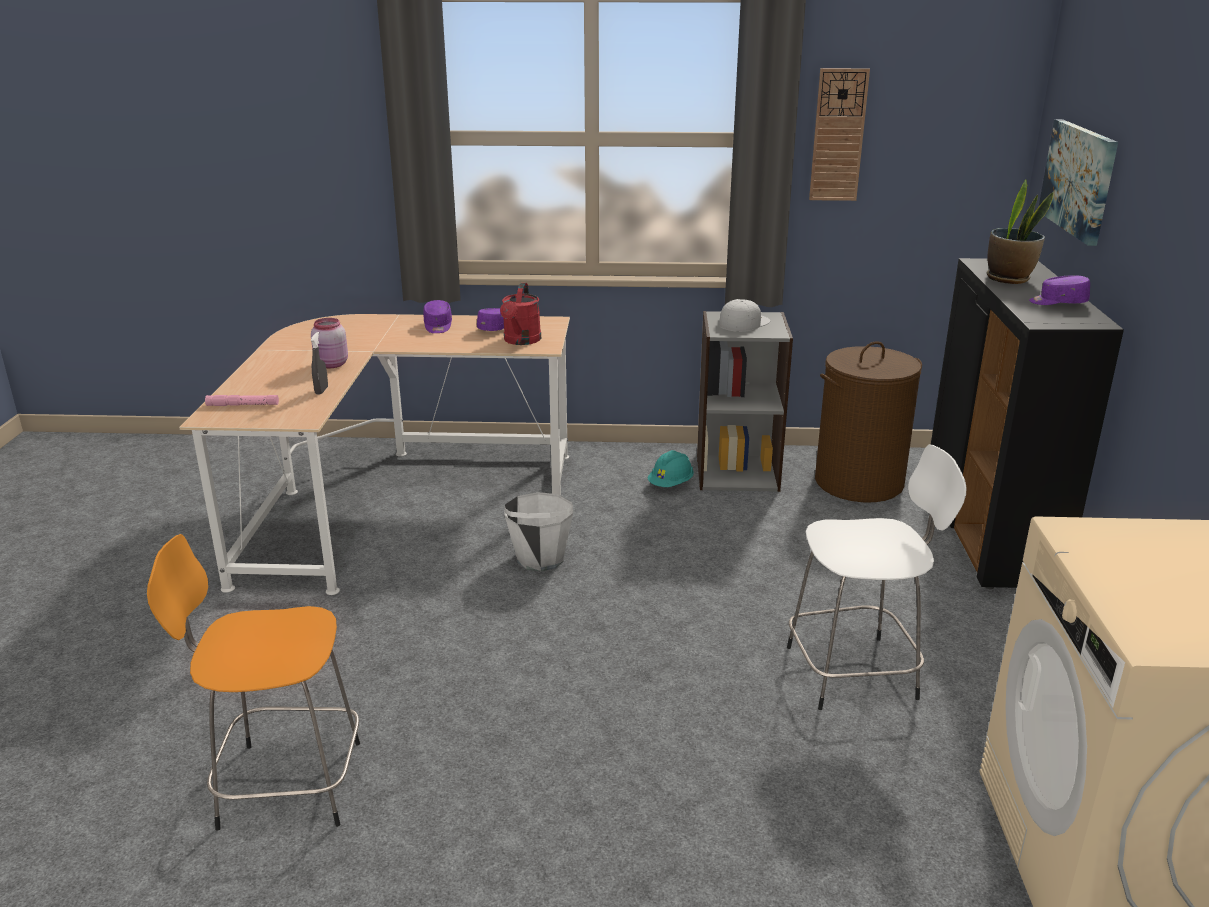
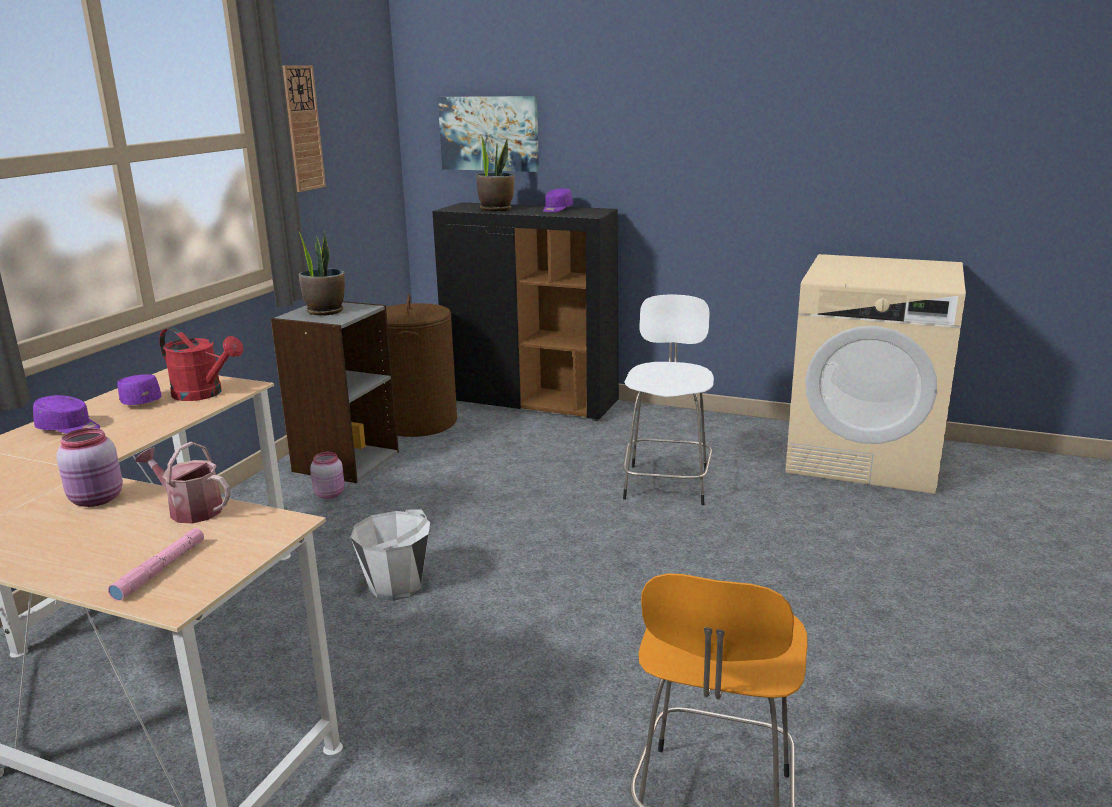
camera: 70 degrees left, 5 degrees down
(321, 391) = (190, 510): grey spray bottle -> watering can
(671, 484) = (330, 493): turquoise hard hat -> pink jar
(744, 322) = (325, 311): white cap -> potted plant

